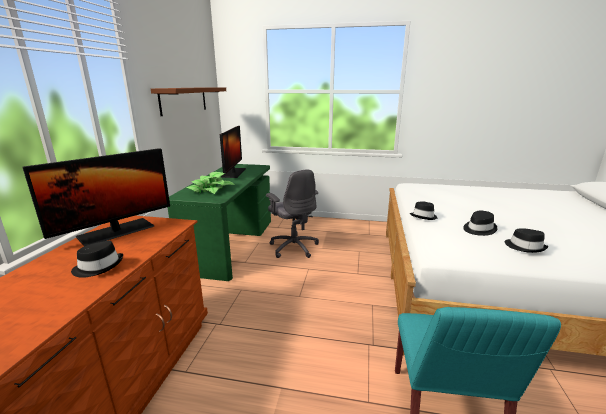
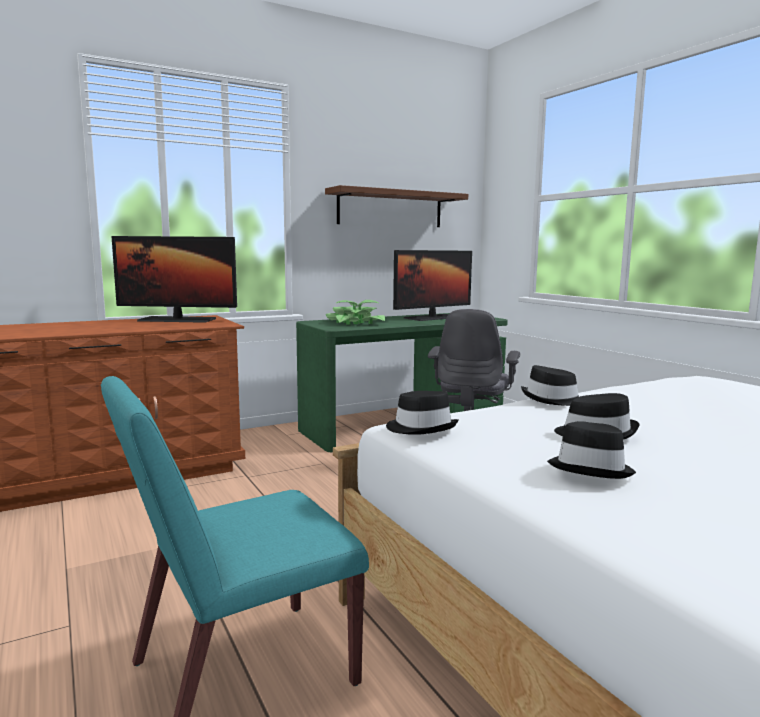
camera: 50 degrees right, 10 degrees down
(99, 266) = (107, 328): black hat -> black hat (421, 428)

